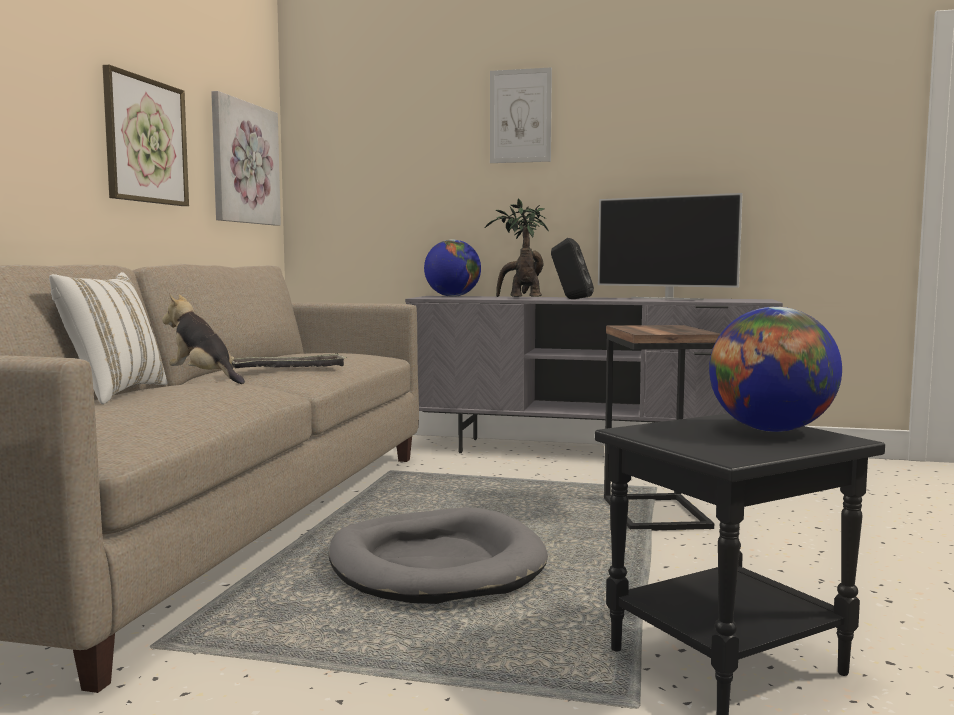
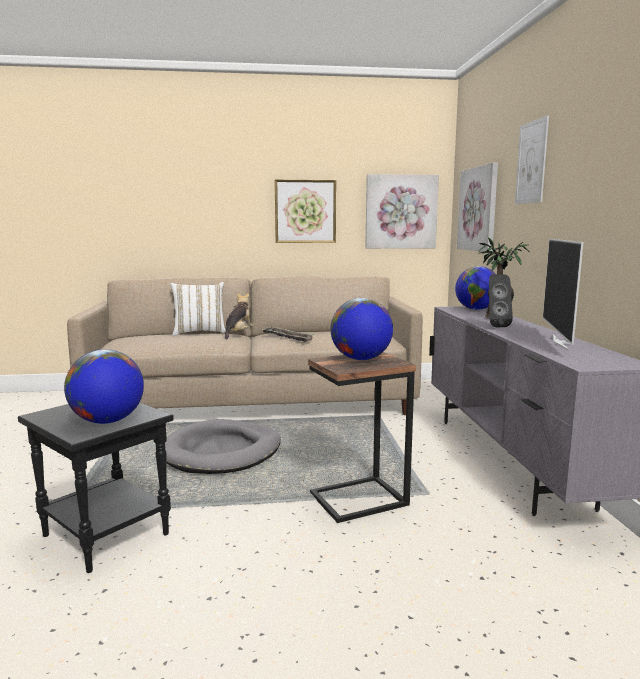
camera: 70 degrees right, 5 degrees up
(383, 168) = (478, 209): none -> picture
(650, 328) = (361, 359): none -> globe

